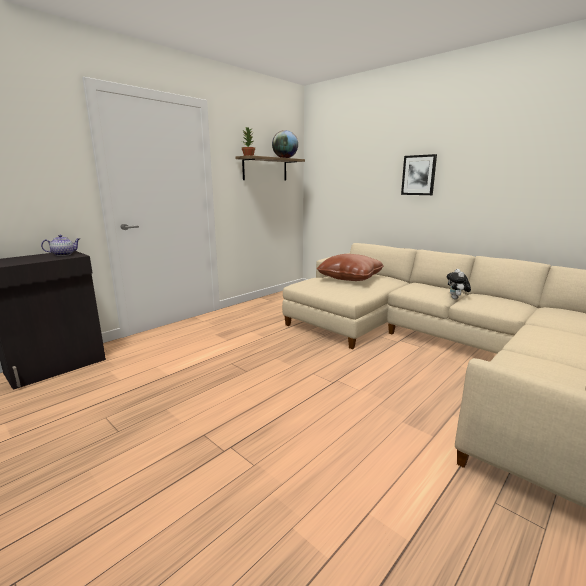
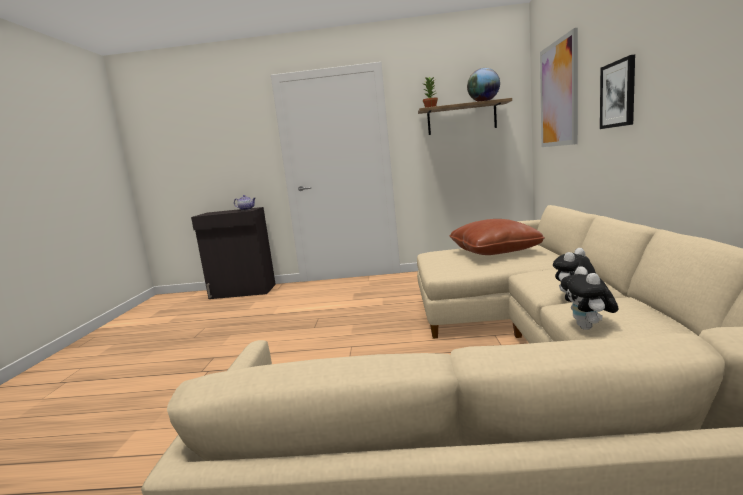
camera: 50 degrees right, 5 degrees down
(347, 164) = (559, 94): none -> picture
(500, 310) = (588, 328): none -> plush toy

